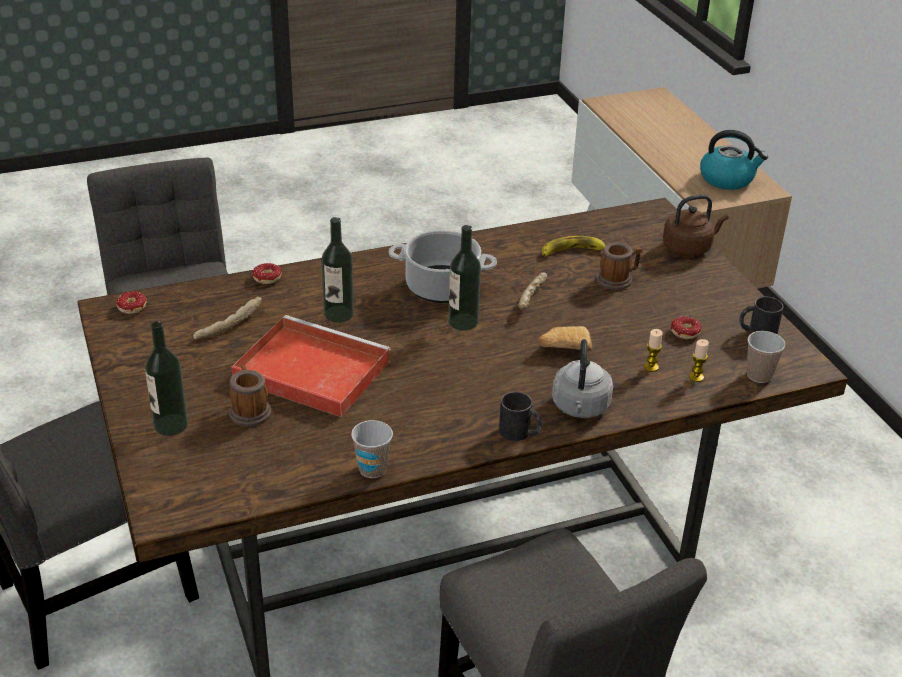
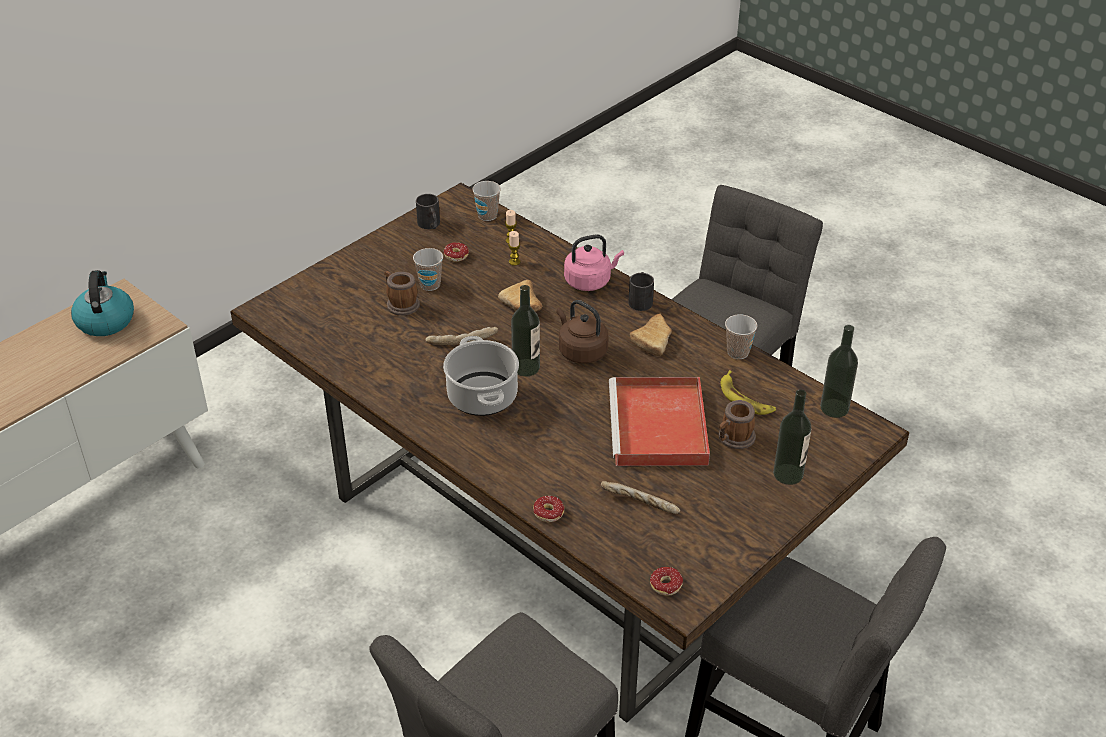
camera: 115 degrees left, 5 degrees up
(338, 314) = (569, 442): bottle -> bottle (834, 408)
(442, 416) = (654, 340): none -> bread
(572, 252) = (370, 339): banana -> banana (745, 398)
(580, 408) = (590, 281): grey kettle -> pink kettle
(640, 303) = (430, 284): none -> cup
(689, 248) = (321, 278): brown kettle -> brown kettle (580, 351)

